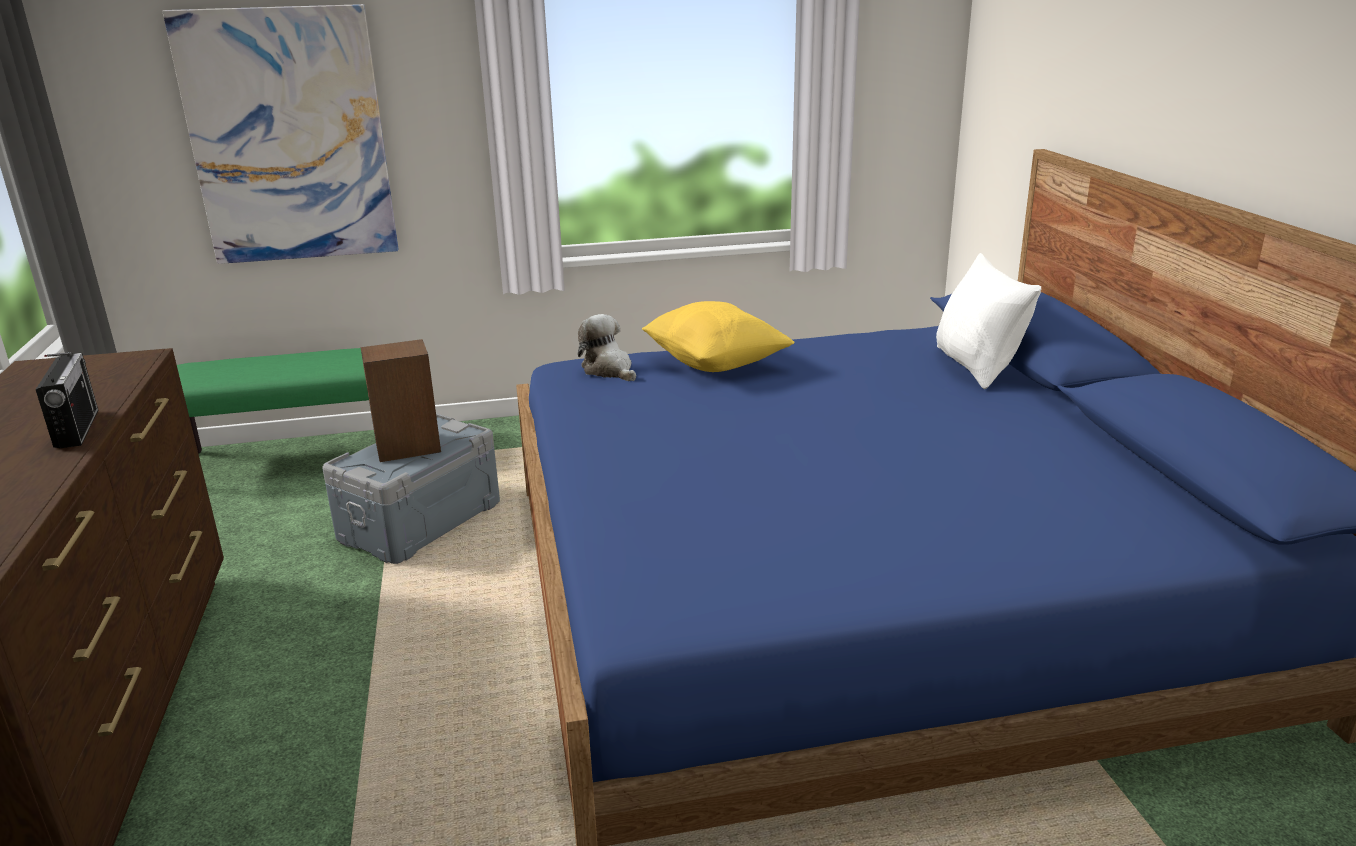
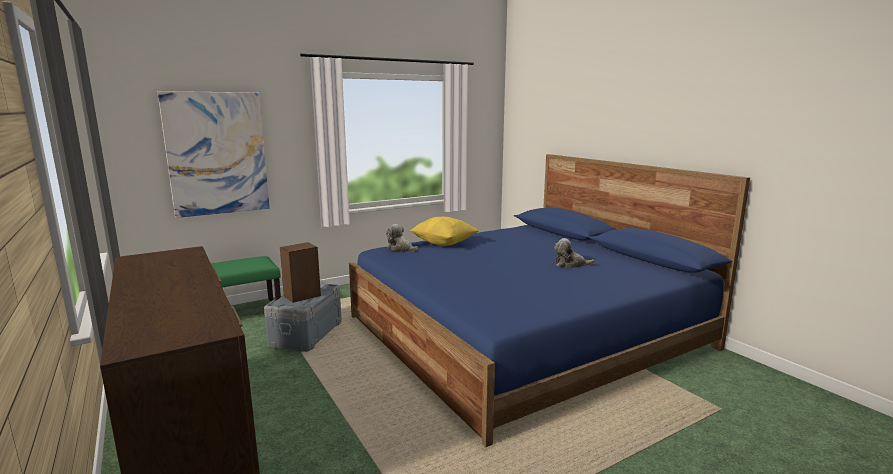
camera: 20 degrees left, 10 degrees down
(77, 429) = (196, 275): radio -> none
(961, 464) = (570, 264): none -> plush toy
(977, 367) = (547, 236): white pillow -> none

